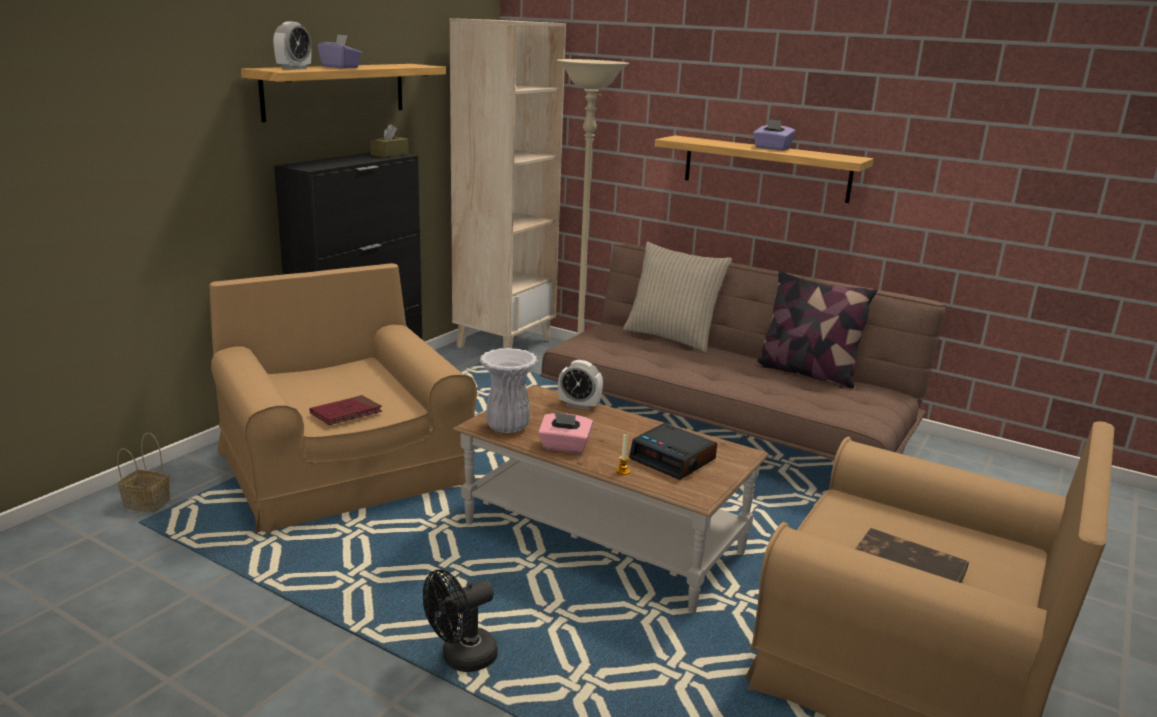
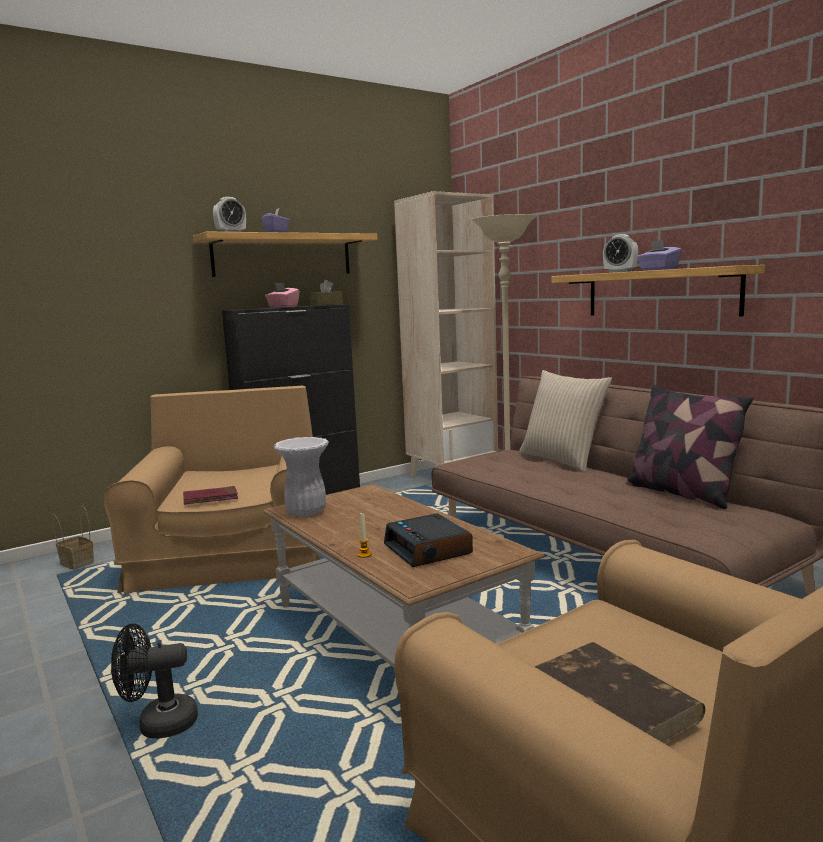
camera: 25 degrees right, 10 degrees down
(564, 447) = (336, 530): pink tissue box -> pink tissue box (283, 307)
(579, 405) = (393, 501): alarm clock -> alarm clock (620, 272)

